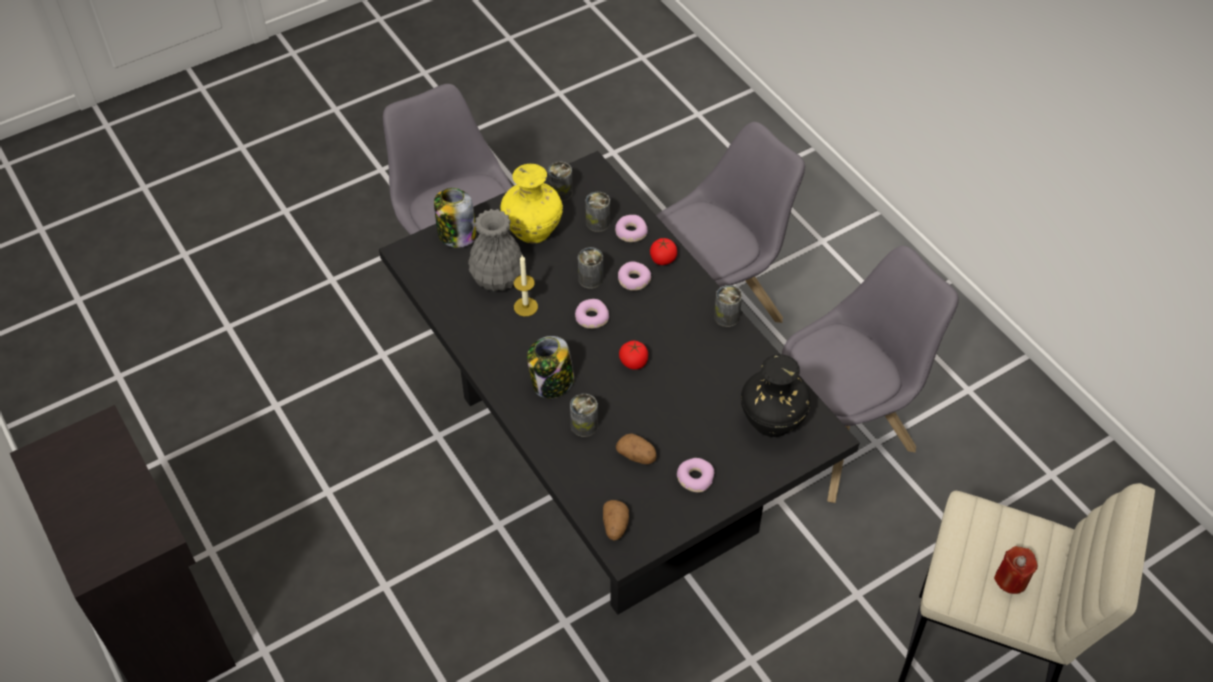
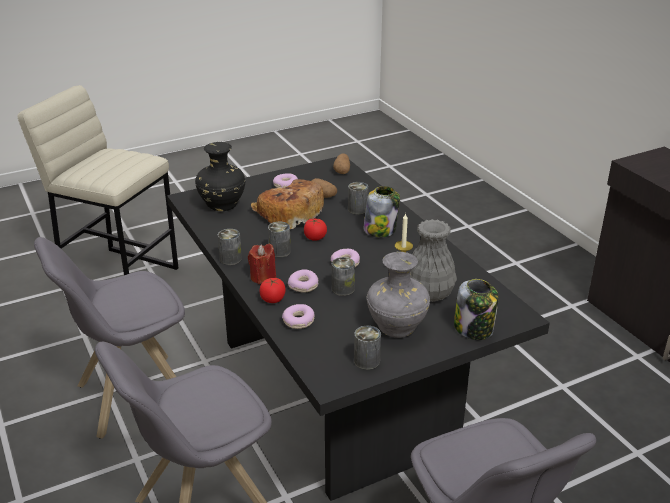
camera: 175 degrees left, 20 degrees down
(533, 230) = (396, 328): yellow vase -> grey vase
(597, 222) = (330, 331): can -> can (280, 251)
(676, 410) = (289, 213): none -> bread
(1011, 579) = (112, 157): red candle -> red candle (263, 277)

